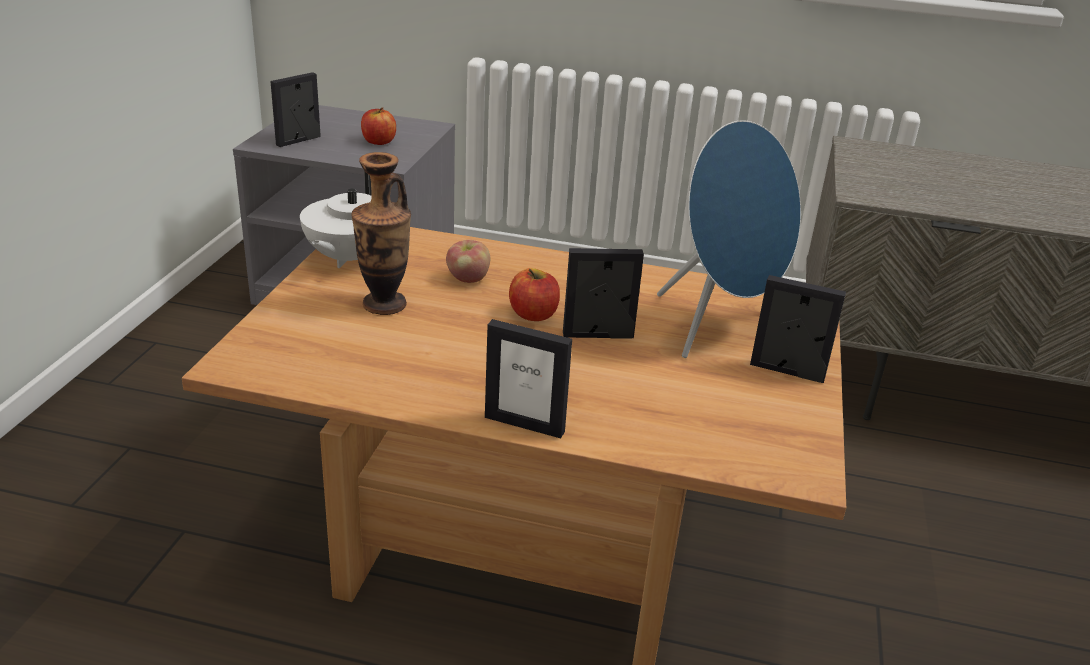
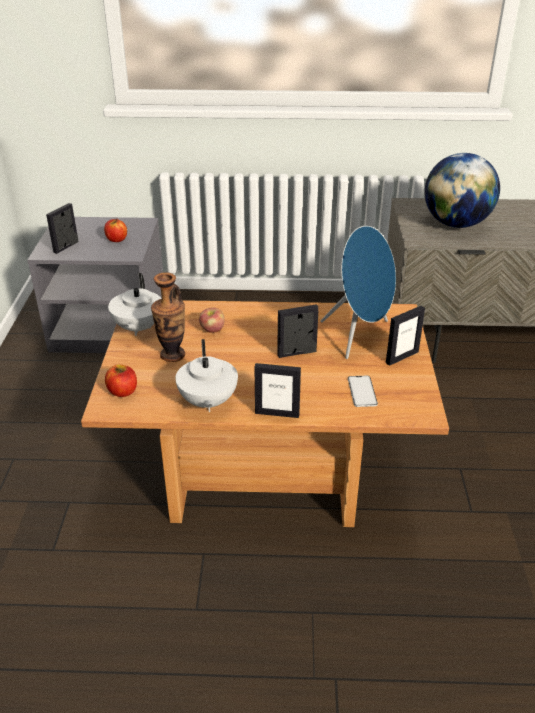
camera: 10 degrees left, 5 degrees up
(409, 385) = (207, 402): none -> white teapot
(533, 315) = (257, 346): apple -> apple (123, 391)
(695, 415) = (362, 391): none -> phone
(787, 371) = (401, 357): picture frame -> picture frame turned 135 degrees clockwise
(936, 183) = (456, 224): none -> globe

